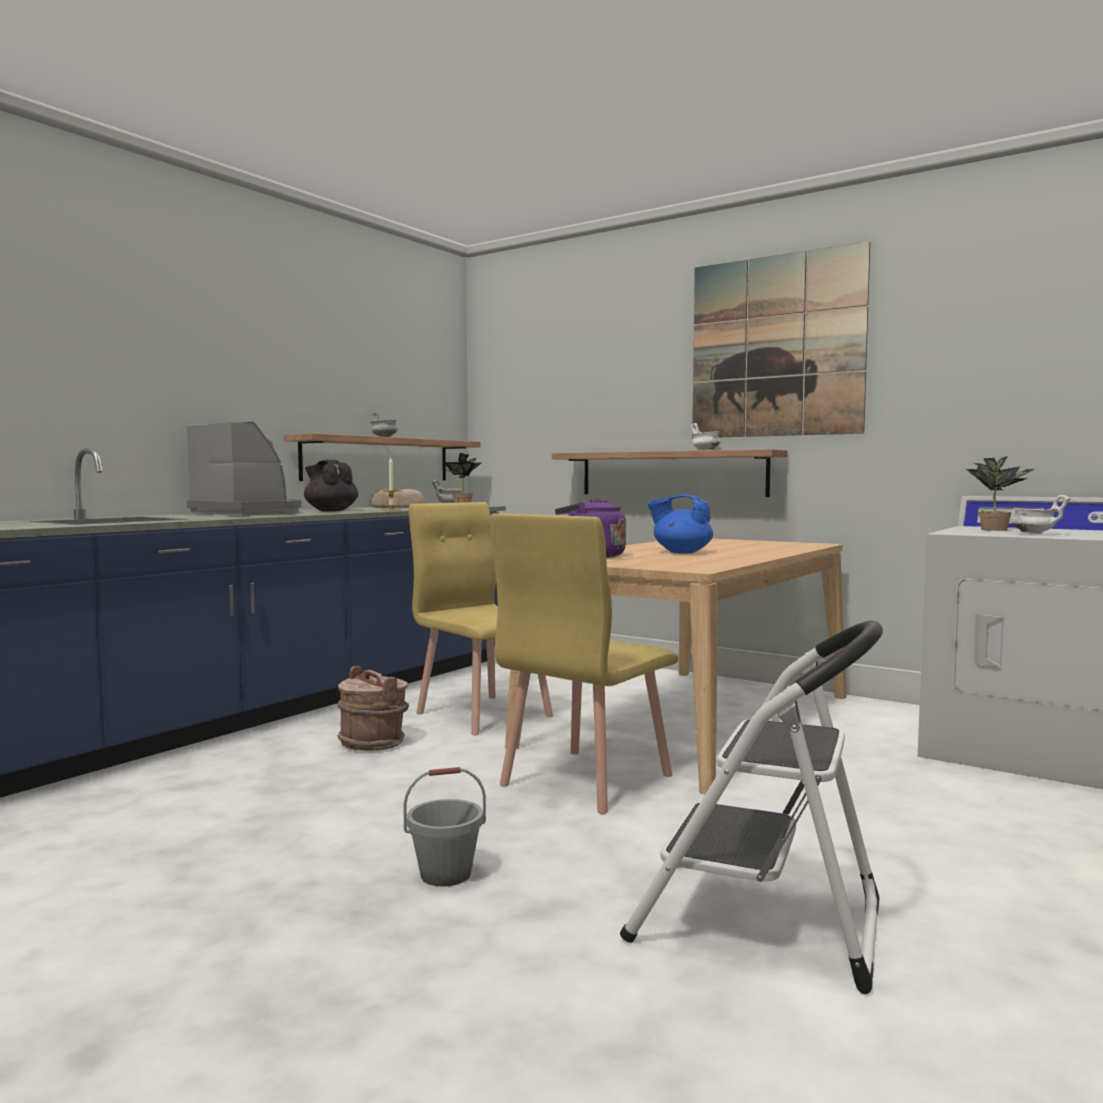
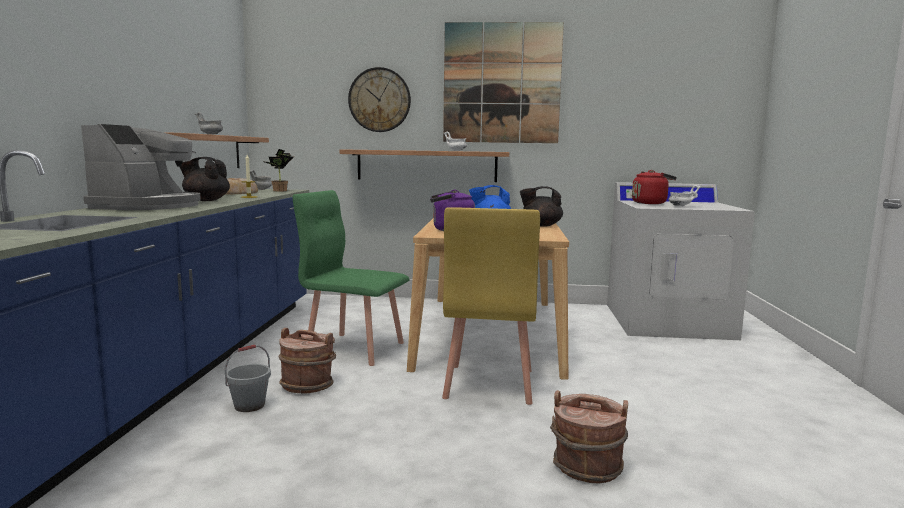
camera: 30 degrees left, 5 degrees up
(248, 513) = (148, 206): coffee machine -> coffee machine turned 90 degrees clockwise
(445, 875) = (504, 469): grey bucket -> grey bucket (249, 406)
(484, 714) = (354, 348): yellow chair -> green chair
(553, 901) = (587, 467): none -> brown bucket
(612, 384) = (379, 100): none -> wall clock
(751, 557) = (541, 225): none -> black teapot
(764, 923) = (697, 448): step ladder -> none
(997, 529) = (650, 203): potted plant -> red kettle

